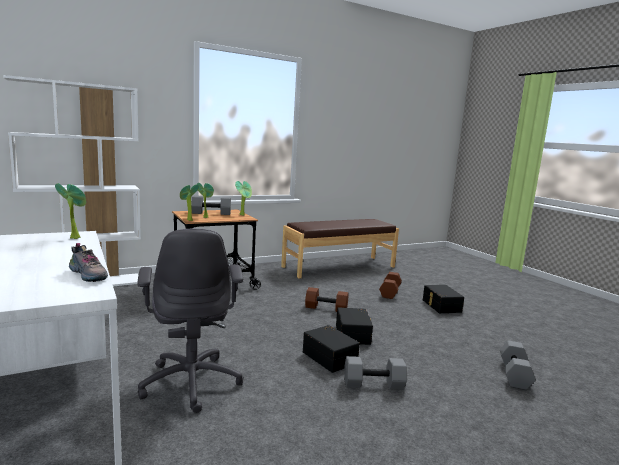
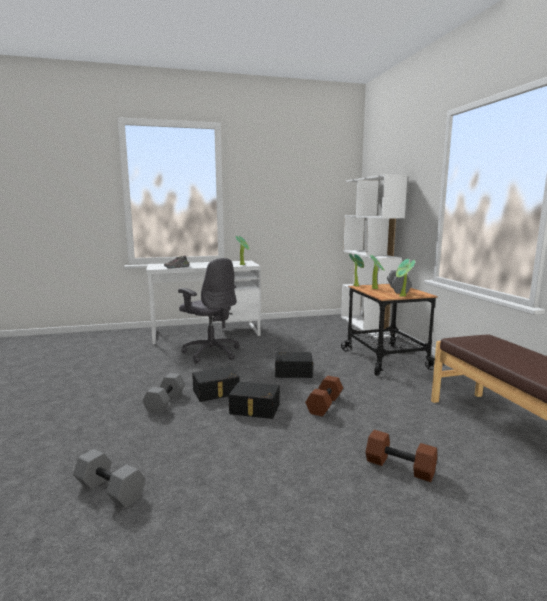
camera: 105 degrees right, 0 degrees up
(192, 382) = (211, 353): grey office chair -> grey office chair turned 135 degrees counterclockwise
(440, 306) = (341, 510): black storage box -> black storage box (293, 372)

